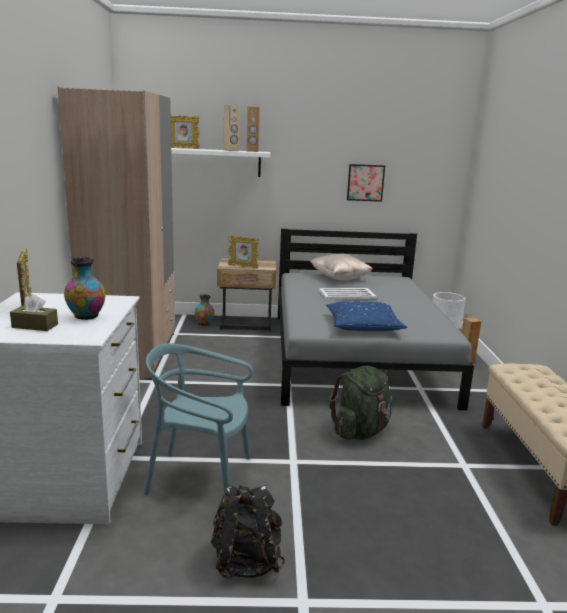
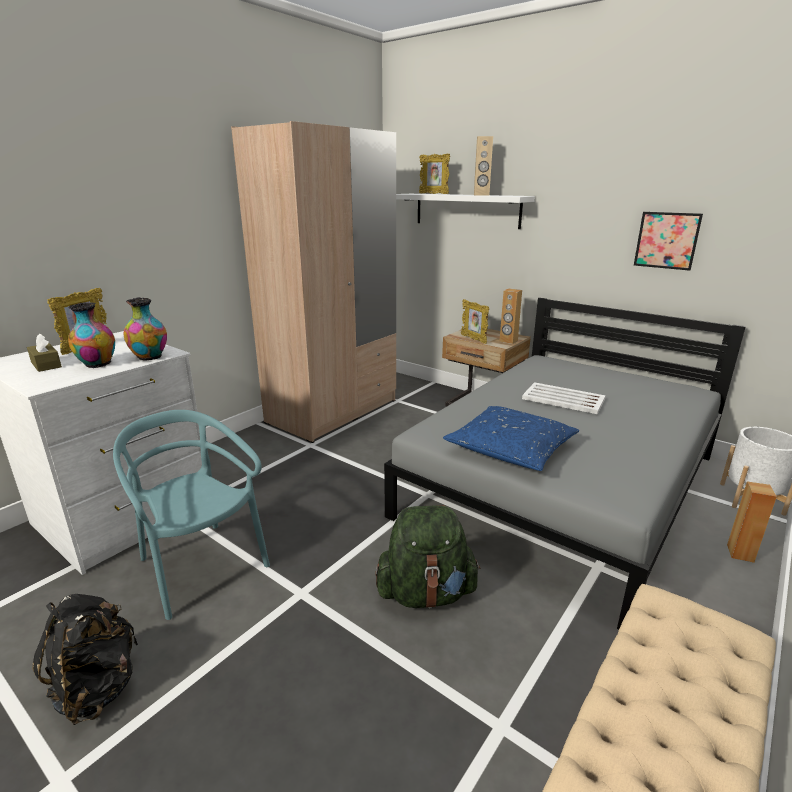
camera: 40 degrees right, 5 degrees up
(204, 323) = (439, 396): vase -> vase (150, 357)
(252, 151) = (507, 195): brown speaker -> brown speaker (508, 341)
(339, 278) = (595, 375): beige pillow -> none

